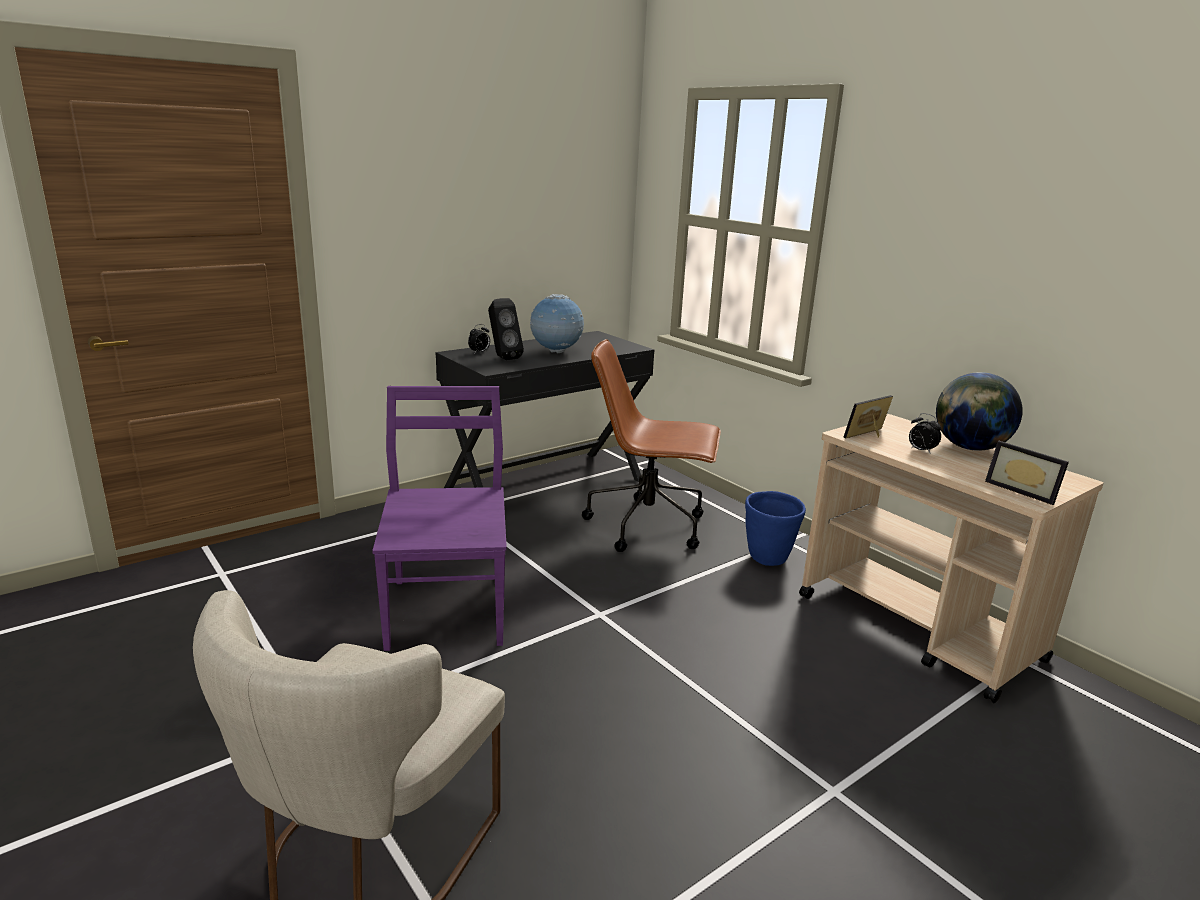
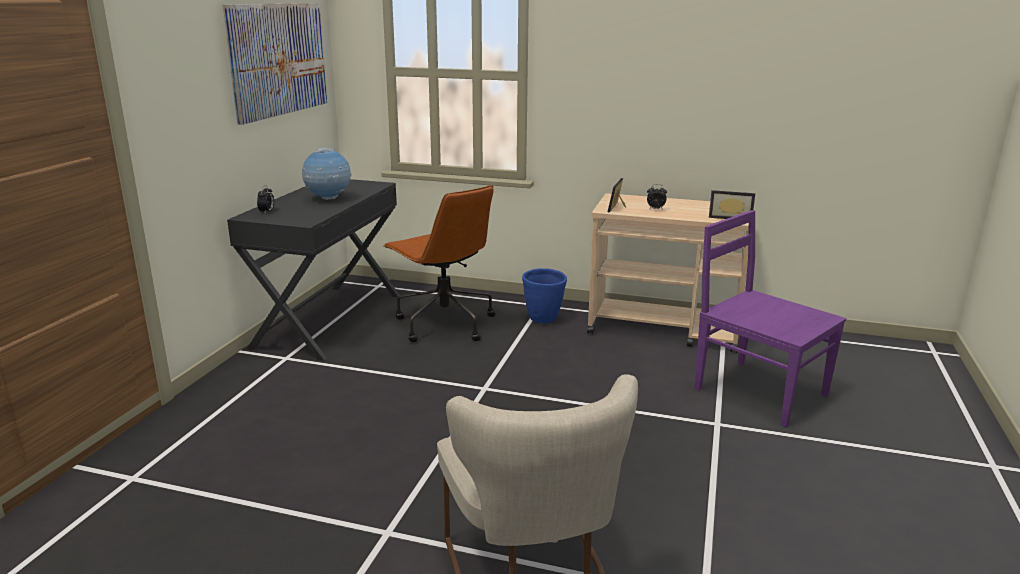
camera: 35 degrees left, 0 degrees up
(447, 608) = (374, 425): purple chair -> purple chair (757, 390)
(503, 358) = (295, 212): black speaker -> none
(544, 193) = (278, 59): none -> picture
(649, 526) = (443, 323): brown office chair -> brown office chair turned 105 degrees counterclockwise
(969, 447) = (674, 202): globe -> none

